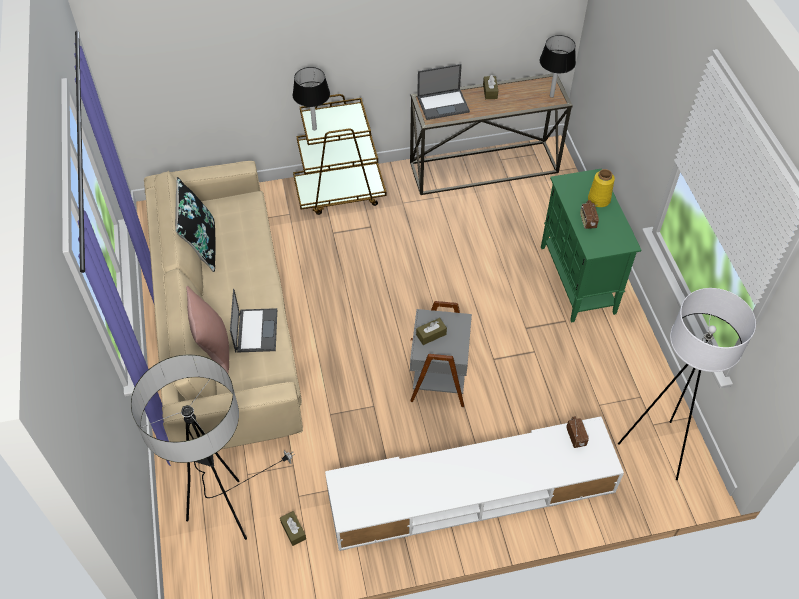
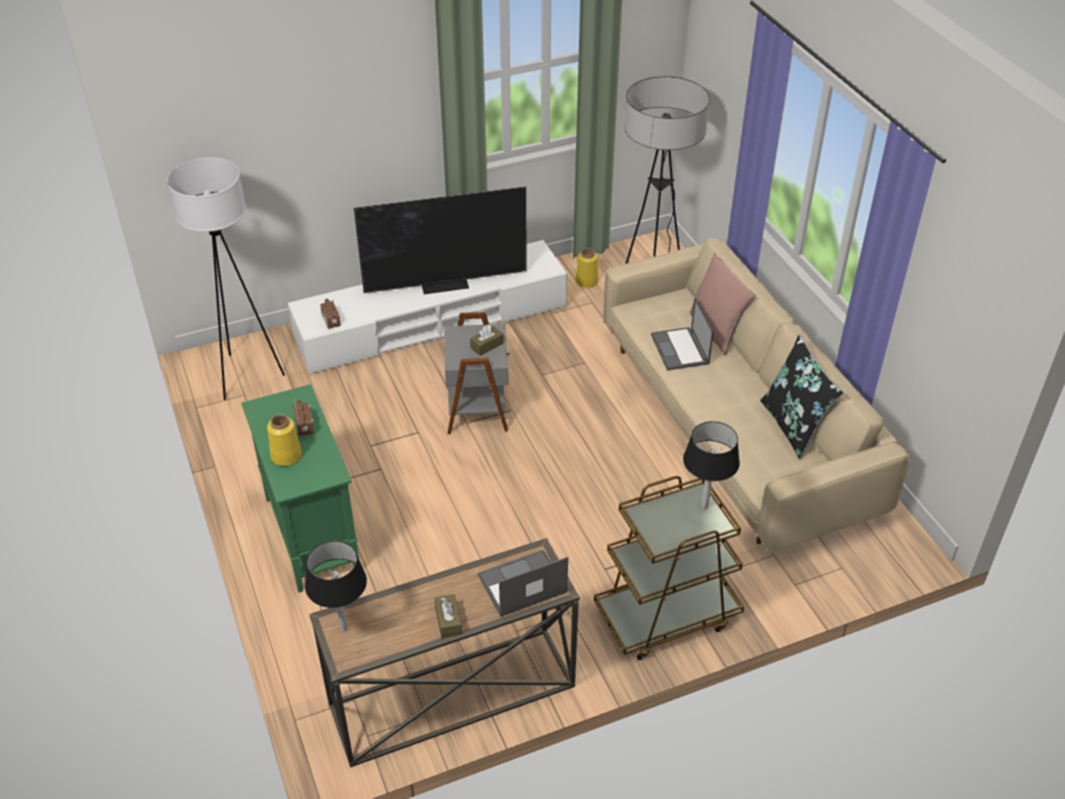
camera: 170 degrees right, 10 degrees down
(293, 531) = (587, 281): brown tissue box -> yellow vase
(456, 475) = (445, 283): none -> television

